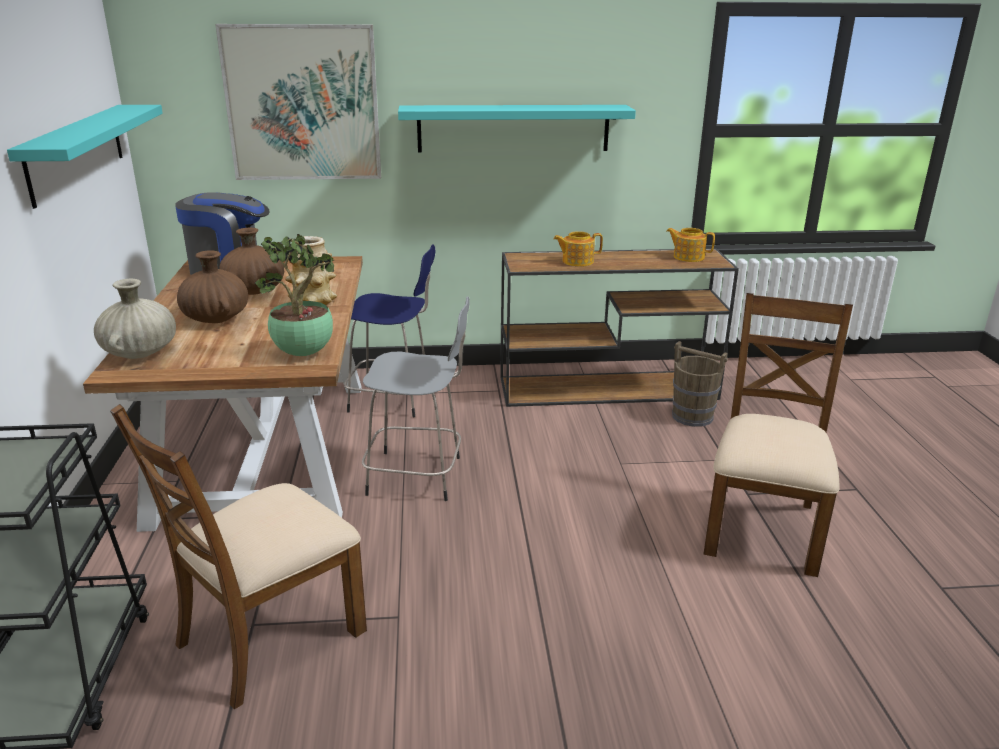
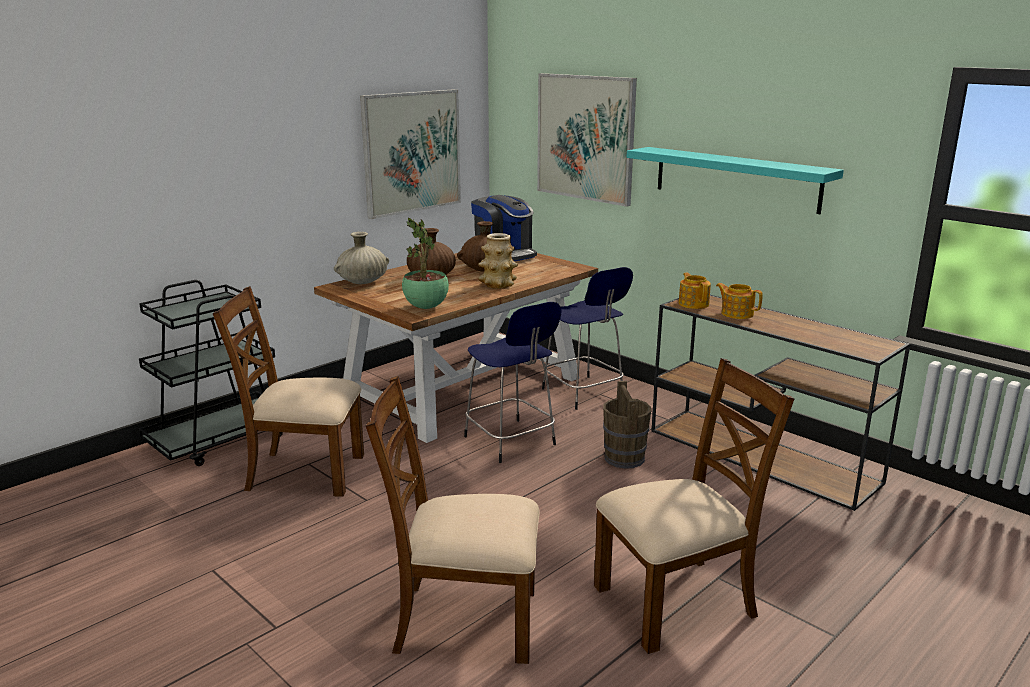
camera: 50 degrees right, 5 degrees down
(76, 152) = (412, 152): turquoise shelf -> picture
(418, 476) = (511, 442): grey stool -> blue stool
(688, 257) = (853, 340): teapot -> teapot (693, 304)
(689, 653) = (464, 620): none -> brown chair
(692, 416) = (794, 508): brown bucket -> brown bucket (624, 458)

